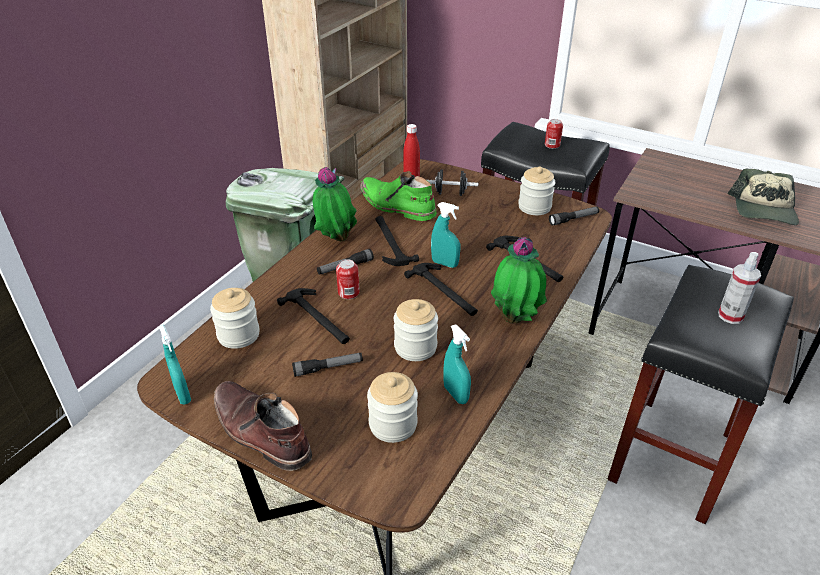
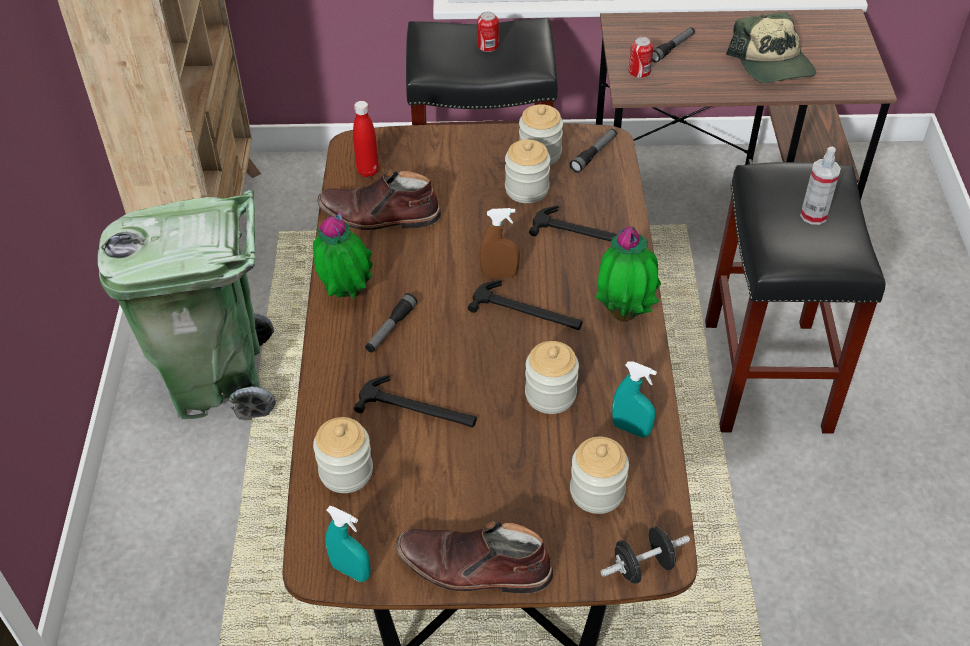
camera: 30 degrees left, 10 degrees up
(328, 368) = (480, 462): flashlight -> flashlight (672, 48)
(348, 293) = (424, 360): can -> can (639, 72)
(390, 242) = (415, 272): hammer -> none
(396, 206) = (379, 215): green boot -> brown boot
(444, 263) = (499, 275): turquoise spray bottle -> brown spray bottle
(450, 193) = (429, 171): black dumbbell -> black dumbbell (643, 566)
(507, 223) = (526, 189): none -> jar

